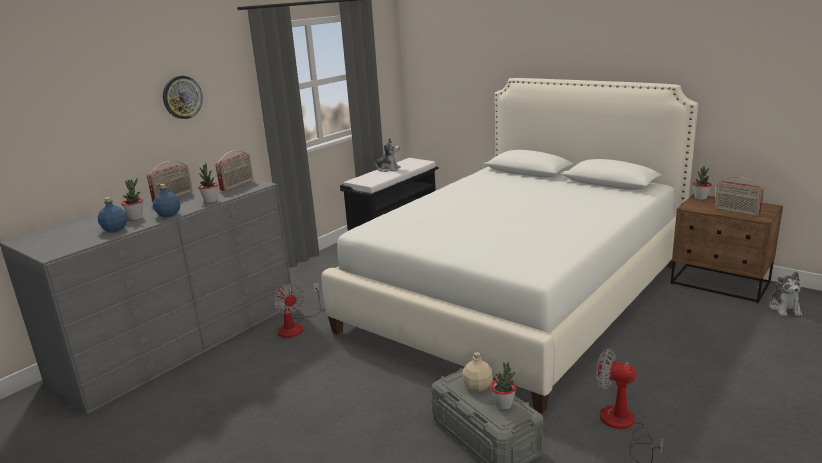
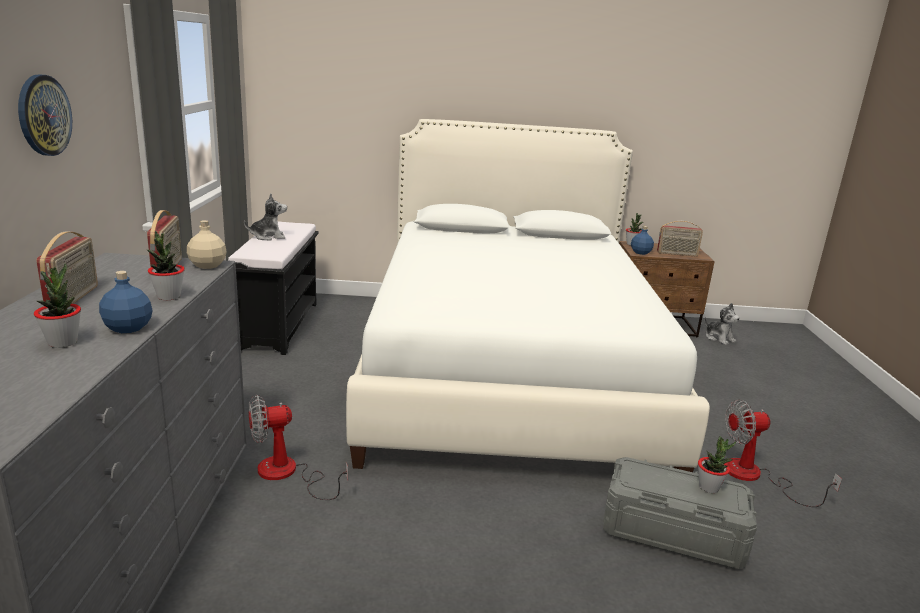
camera: 40 degrees left, 0 degrees up
(115, 229) = (56, 369): blue bottle -> blue bottle (640, 252)
(296, 326) = (287, 474): fan -> fan turned 135 degrees clockwise
(478, 386) = (661, 476): beige bottle -> beige bottle (208, 265)

